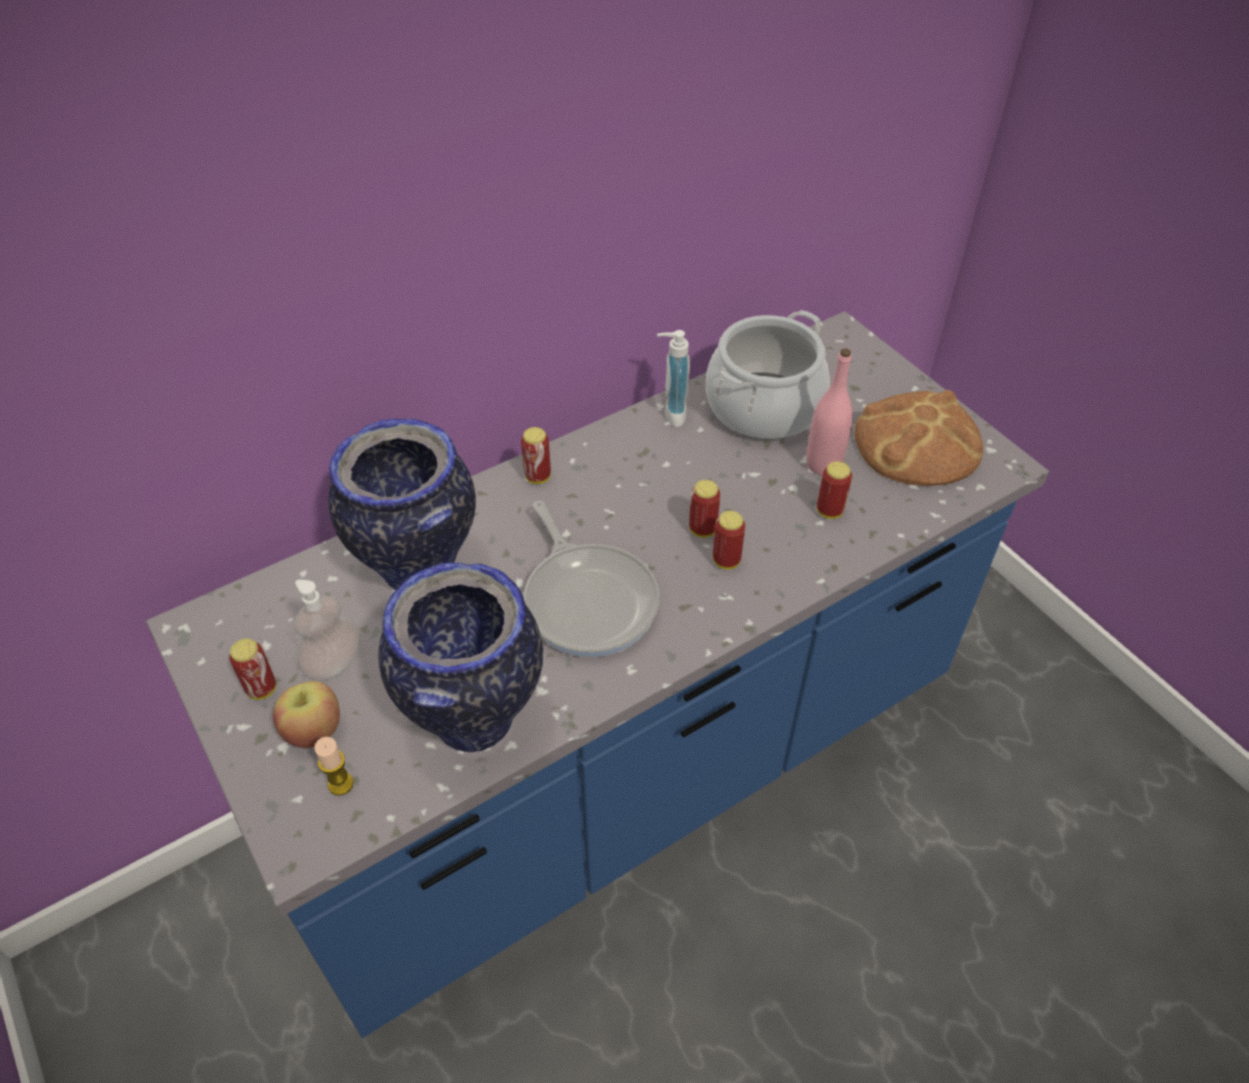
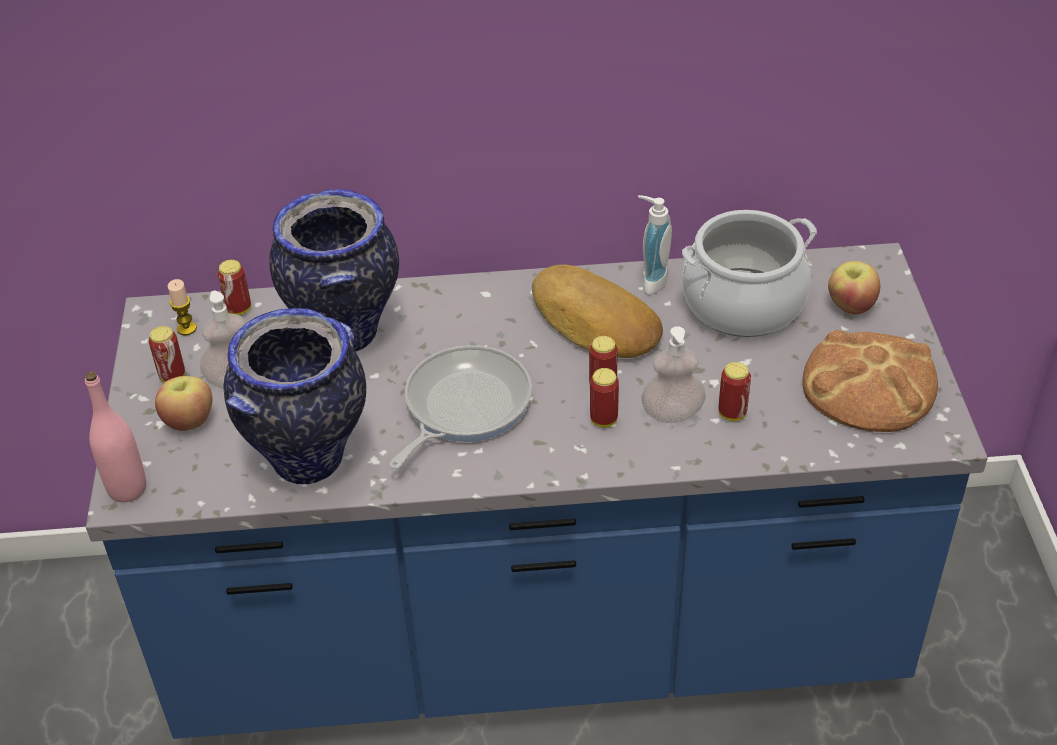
camera: 30 degrees right, 5 degrees down
(340, 784) = (182, 465): candle -> candle (186, 328)
(538, 476) = (493, 294): can -> can (238, 309)
(588, 599) = (463, 406): frying pan -> frying pan turned 150 degrees counterclockwise
(649, 471) = (593, 323): none -> bread
(780, 531) = (672, 413): none -> soap dispenser
(823, 464) = (759, 372): pink bottle -> pink bottle (127, 489)
(850, 378) = (850, 305): none -> apple

